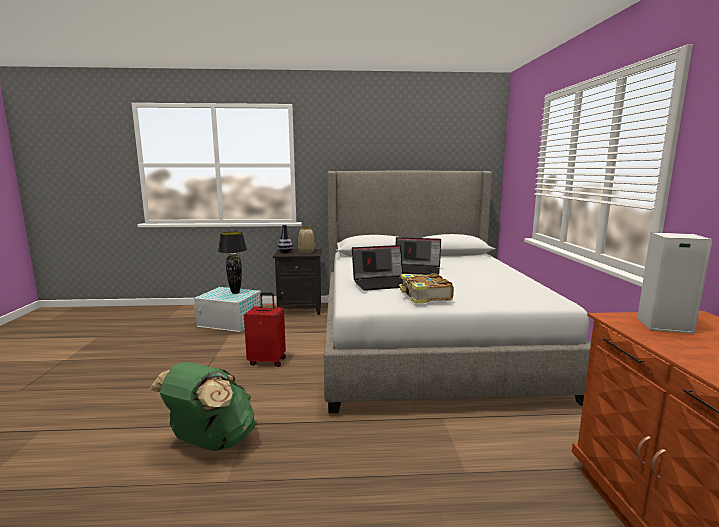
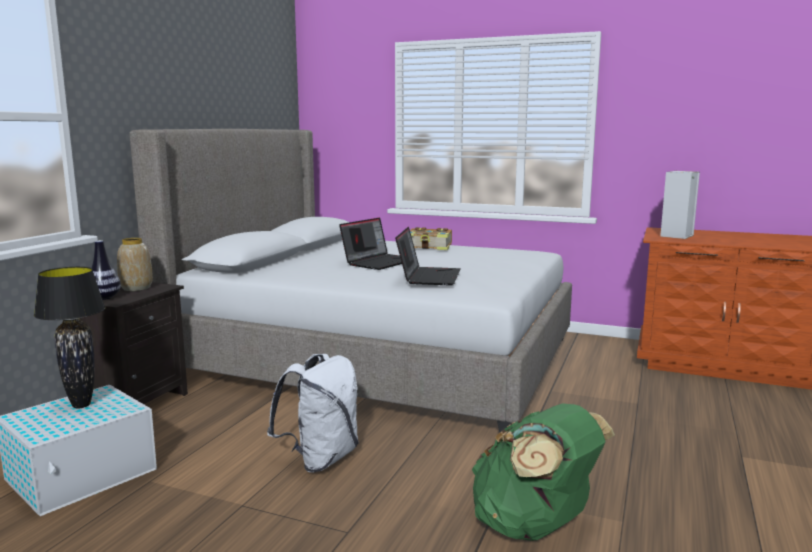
camera: 65 degrees left, 0 degrees up
(267, 361) = (320, 459): red suitcase -> white backpack
(424, 296) = (496, 273): book -> book (429, 247)

